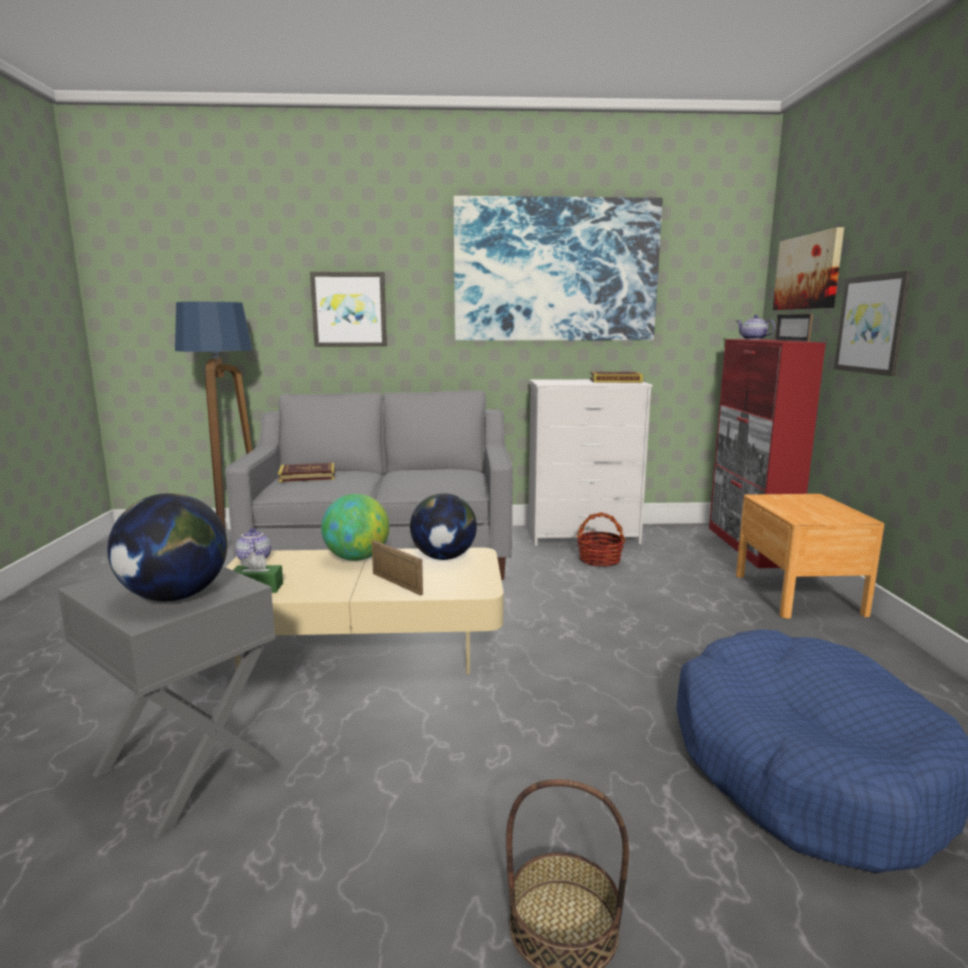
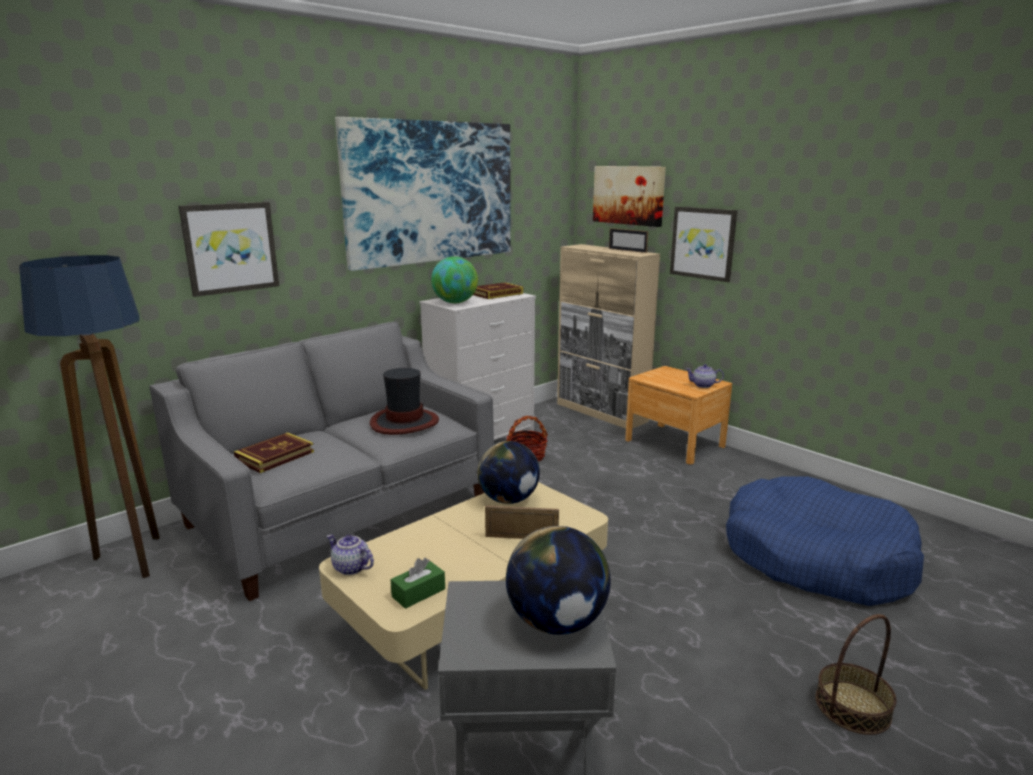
camera: 40 degrees left, 5 degrees up
(357, 558) = (442, 527): globe -> globe (455, 302)
(432, 477) = (404, 422): none -> hat
(749, 546) = (601, 413): red cabinet -> beige cabinet
(753, 339) = (585, 246): teapot -> teapot (703, 385)

